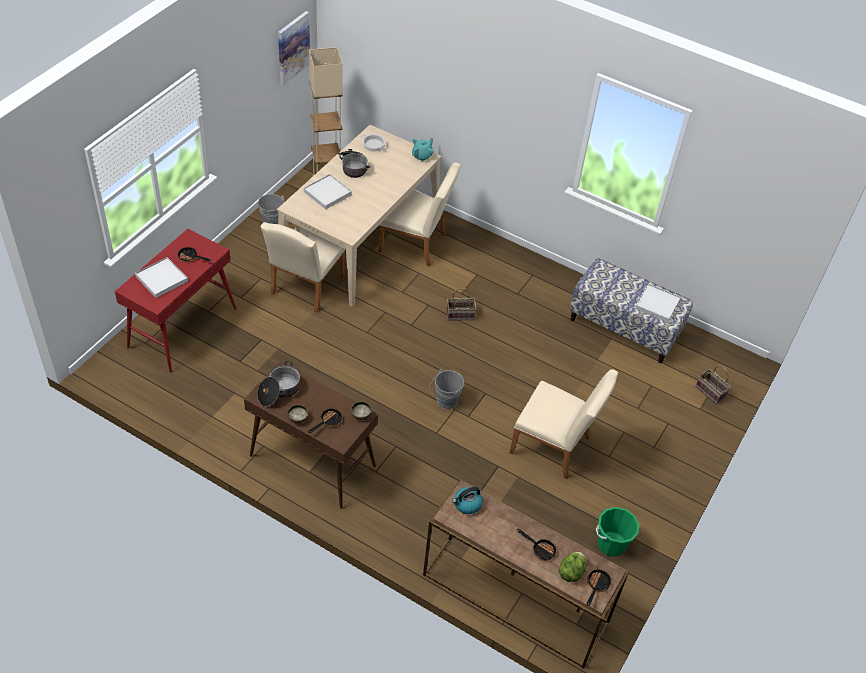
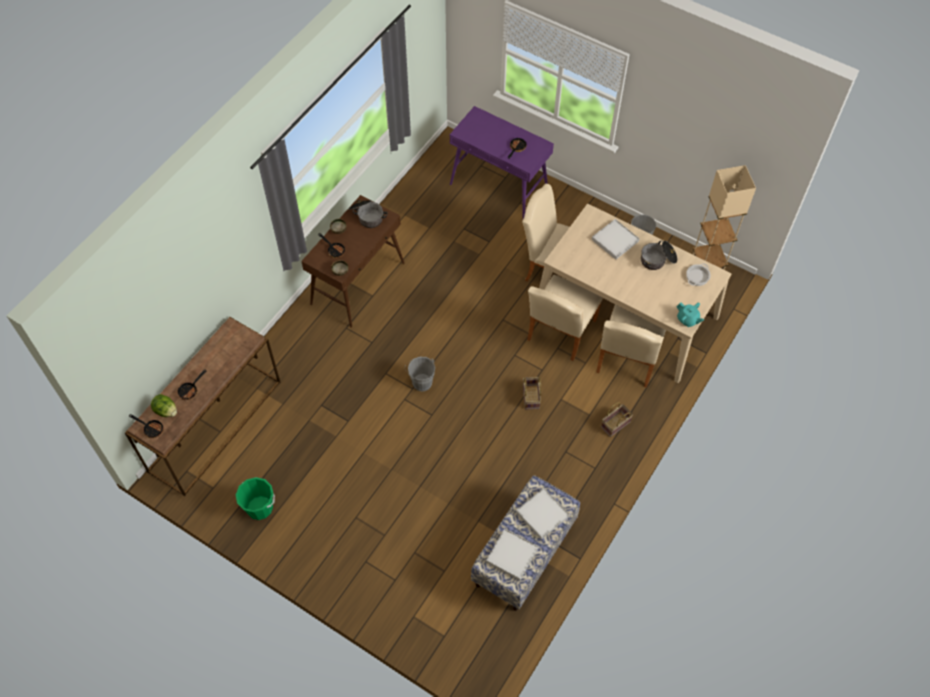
camera: 95 degrees right, 10 degrees up
(162, 279) = (490, 132): white tray -> white tray (542, 514)
(183, 327) = (499, 187): red console table -> purple console table
(293, 47) = (752, 156): picture -> none
(467, 504) = (239, 340): kettle -> none
(555, 447) = (367, 470): beige chair -> beige chair (559, 333)
(711, 392) = (436, 633): basket -> basket (615, 425)

